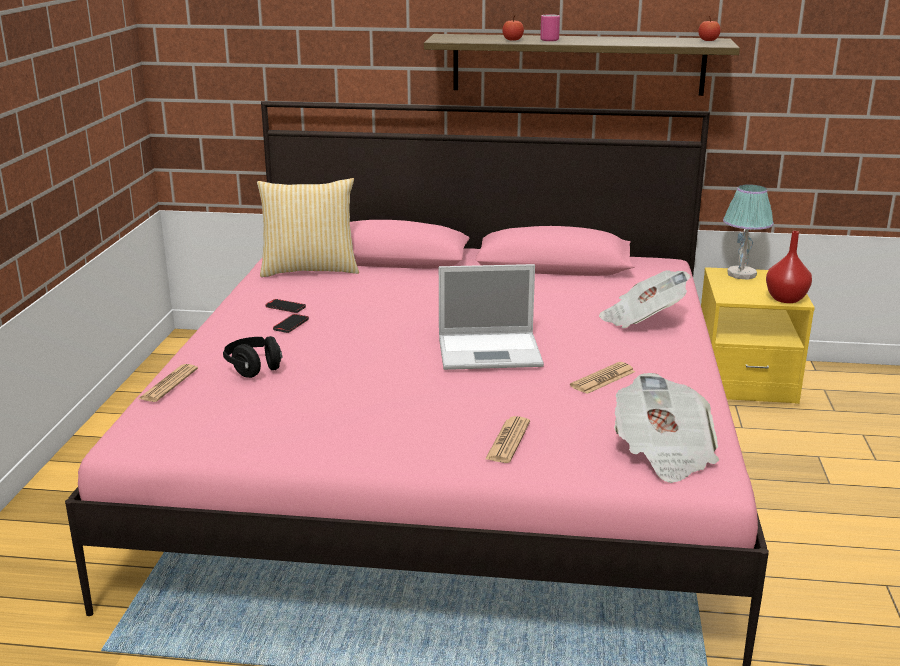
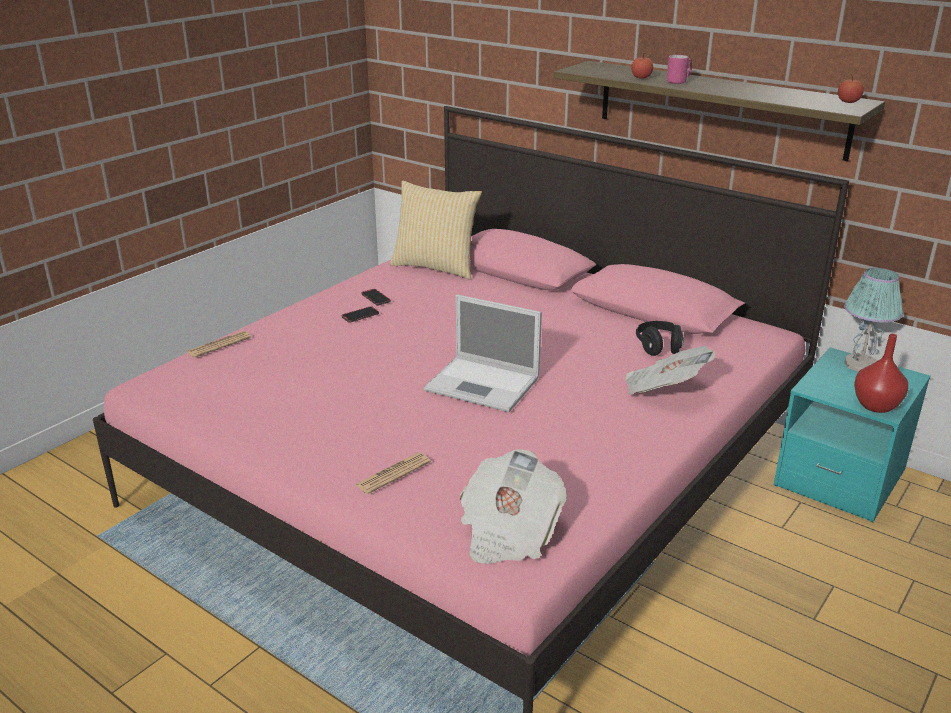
camera: 30 degrees right, 5 degrees up
(254, 368) = (287, 348): black headphones -> black headphones (658, 348)
(603, 379) = (547, 440): newspaper -> none
(744, 380) = (839, 478): yellow nightstand -> turquoise nightstand

